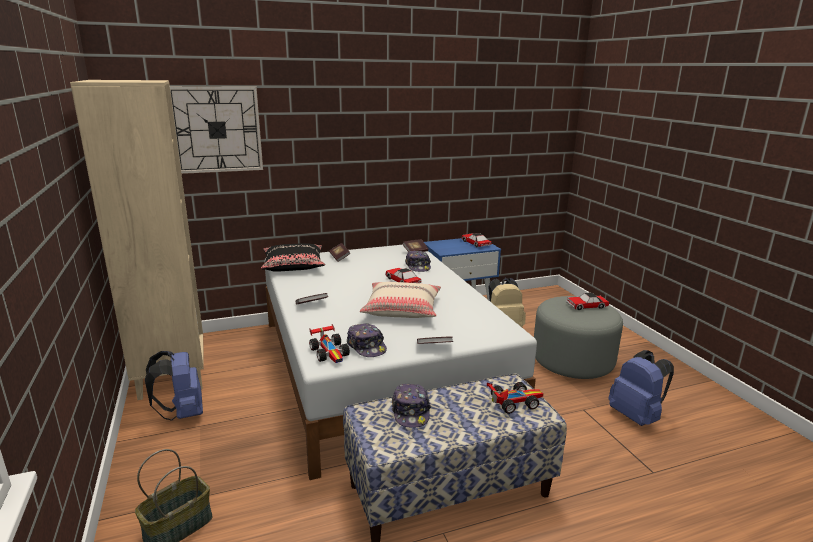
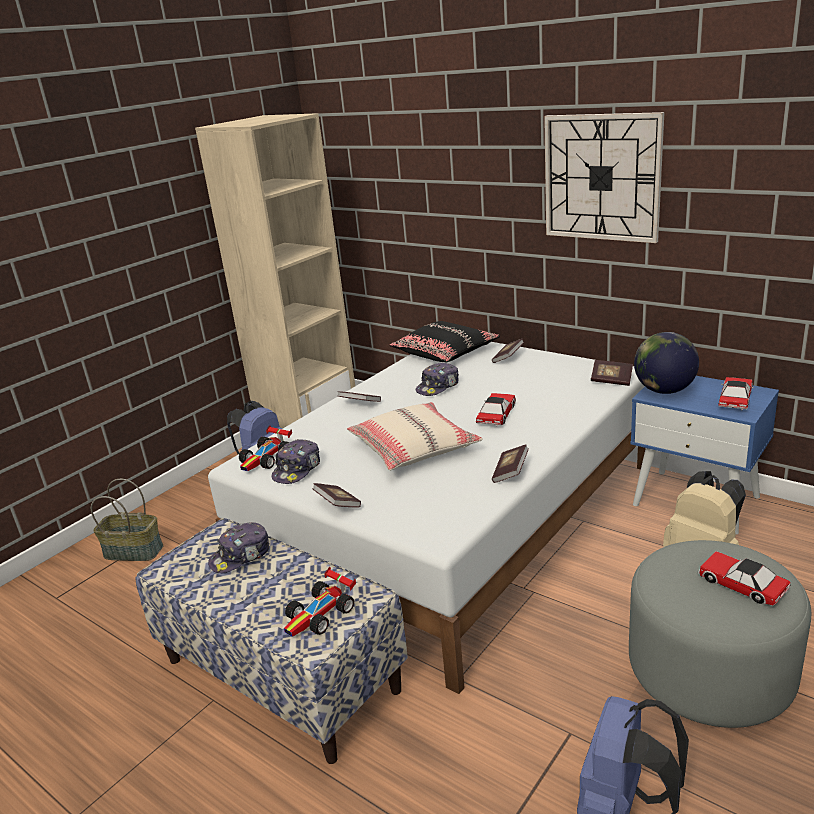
camera: 60 degrees right, 5 degrees up
(217, 129) = (401, 166): wall clock -> wall clock (601, 177)
(418, 266) = (561, 403): cap -> cap (438, 387)
(444, 248) = (664, 391): none -> globe
(470, 298) = (510, 472): none -> book
(514, 401) = (321, 614): toy car -> toy car turned 90 degrees clockwise

